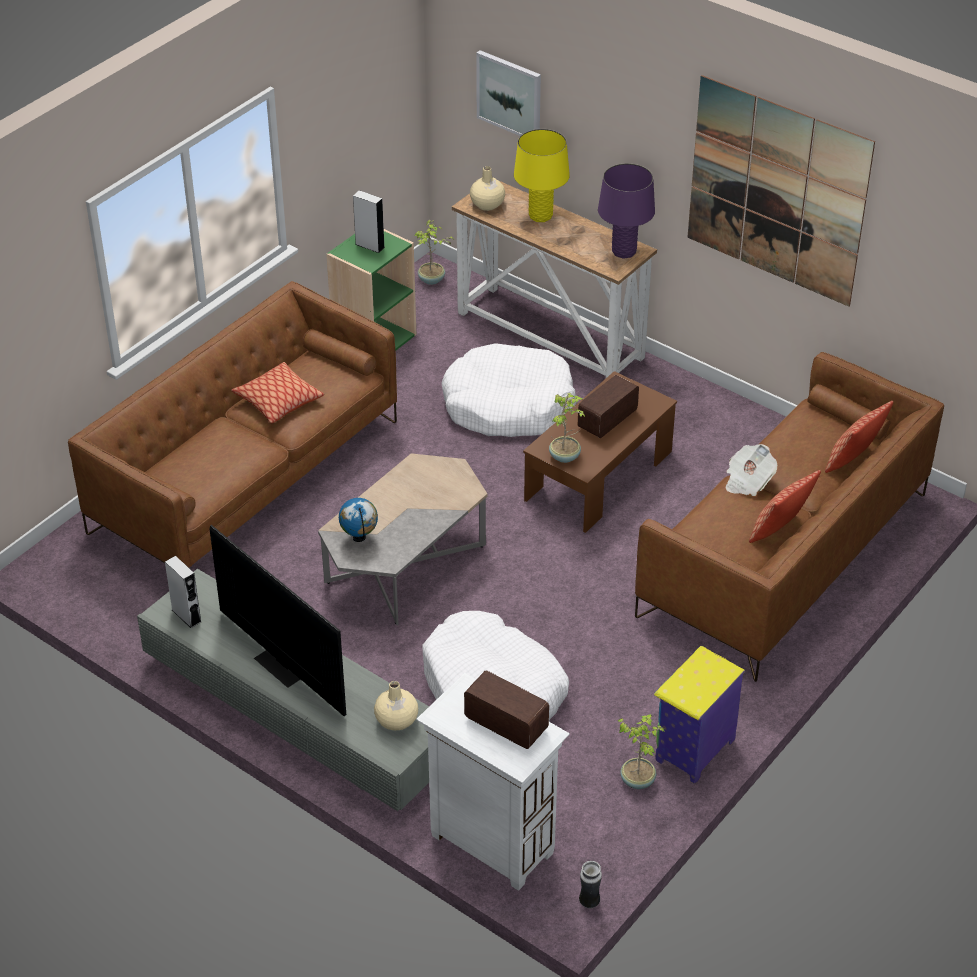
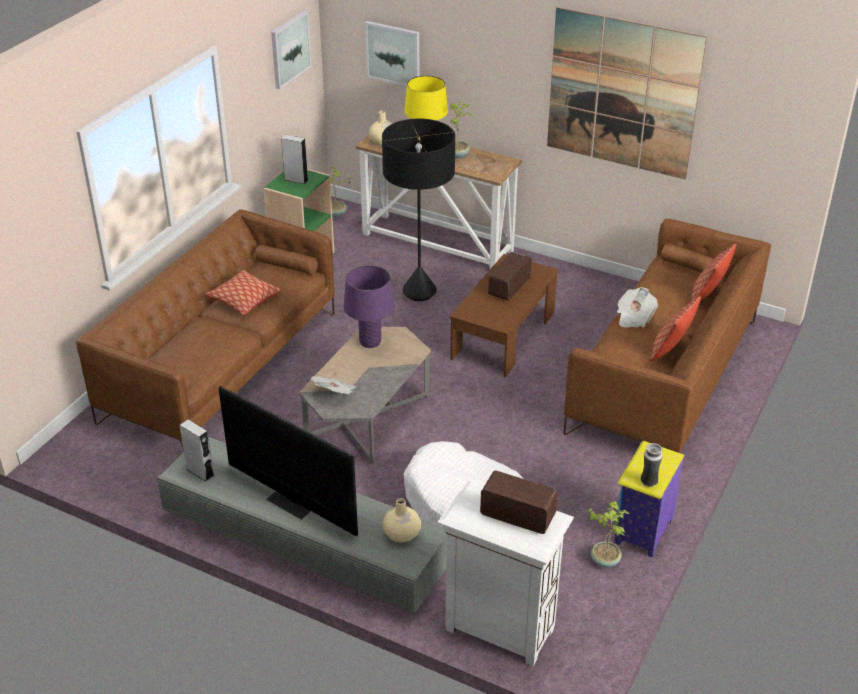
camera: 10 degrees left, 5 degrees down
(359, 538) = (335, 394): globe -> newspaper
(378, 79) = (290, 49): none -> picture
(509, 405) = (419, 293): white dog bed -> black floor lamp
(565, 456) = (484, 316): potted plant -> potted plant (458, 155)
(589, 902) = (596, 667): vase -> vase (649, 482)
(623, 252) = (497, 163): purple table lamp -> purple table lamp (370, 342)

